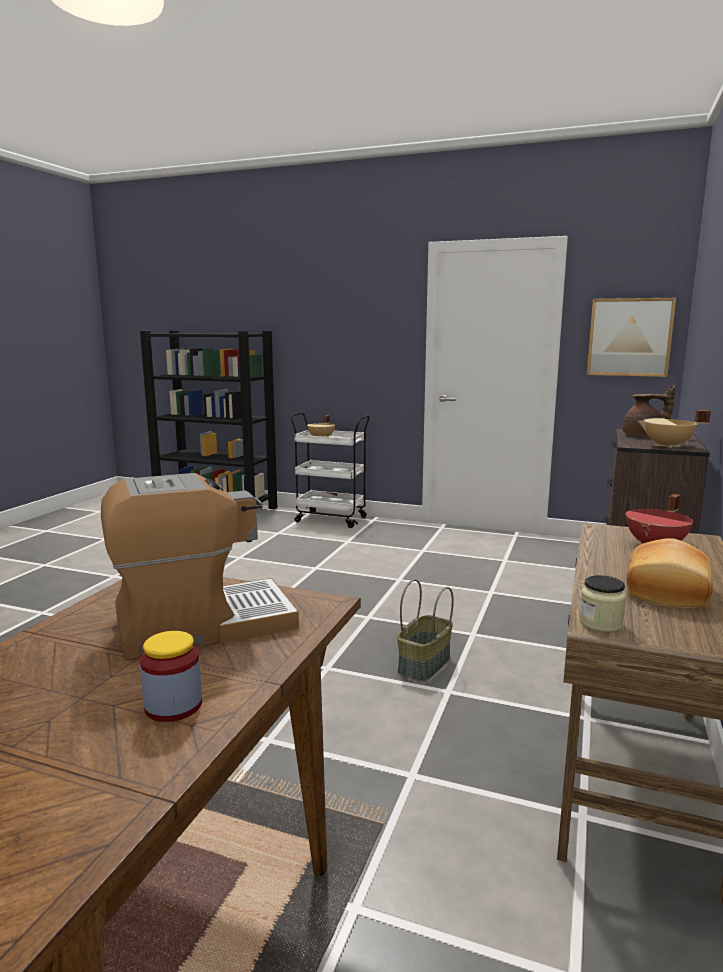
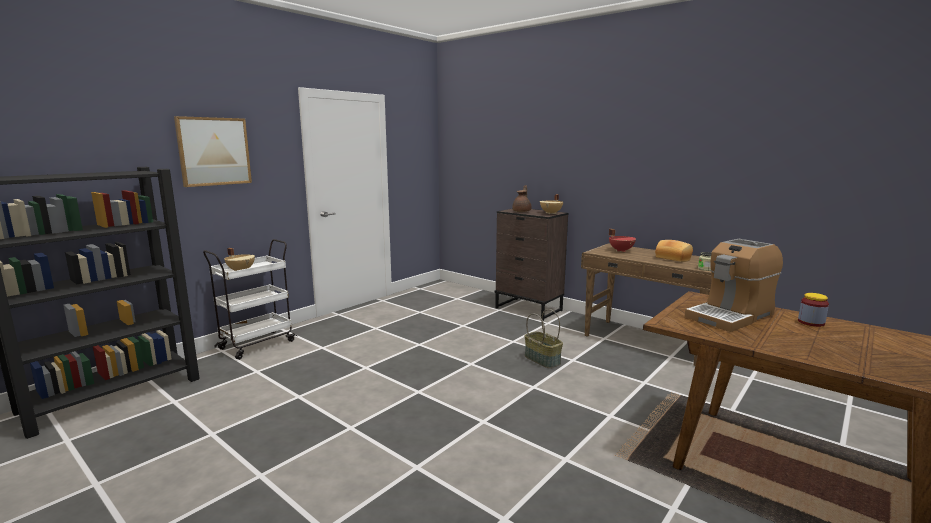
camera: 70 degrees left, 0 degrees up
(201, 624) = (730, 316): coffee machine -> coffee machine turned 120 degrees counterclockwise
(629, 337) = (417, 160): picture -> picture (214, 151)

